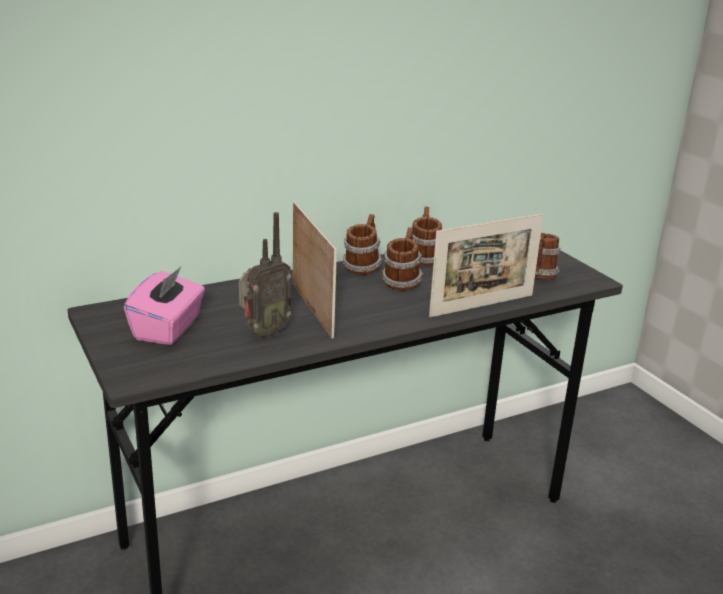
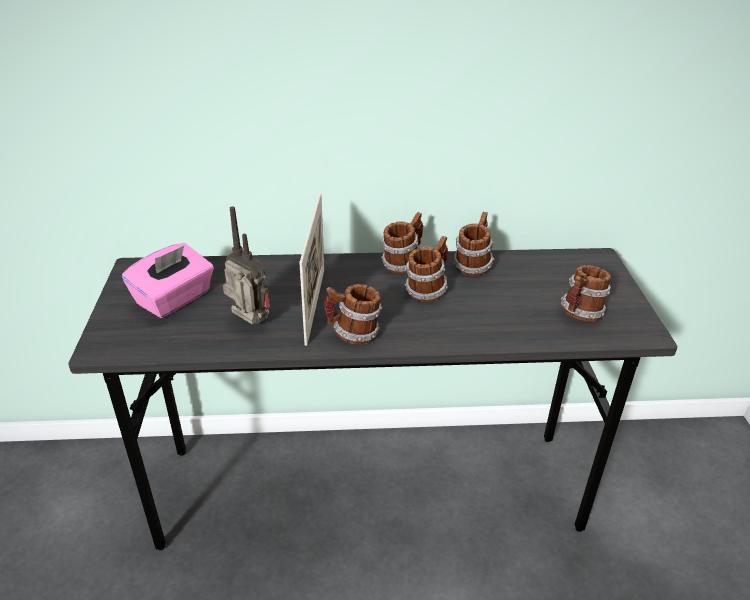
camera: 25 degrees right, 10 degrees up
(263, 333) = (249, 324): radio -> radio turned 120 degrees counterclockwise
(367, 323) = (353, 335): none -> mug
(482, 305) = (488, 339): picture frame -> none

